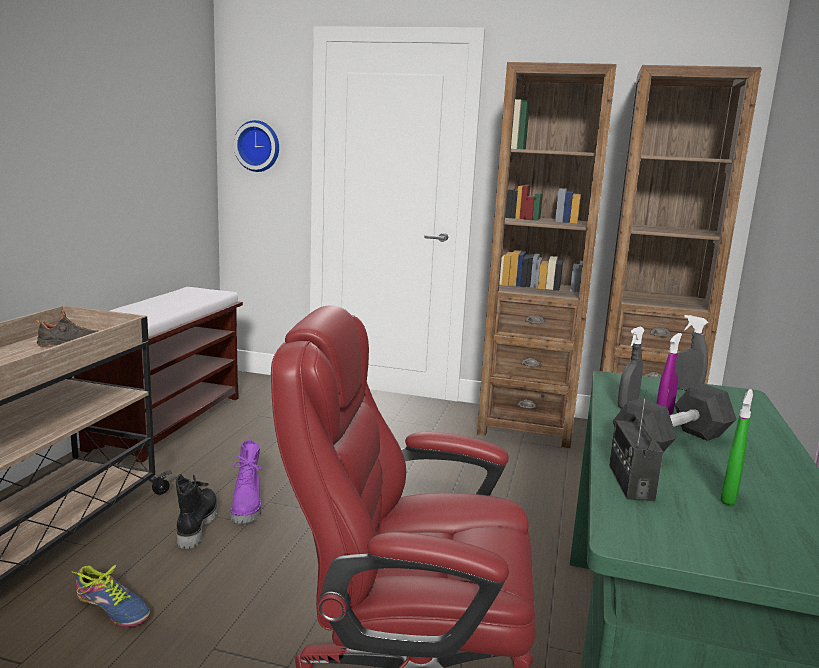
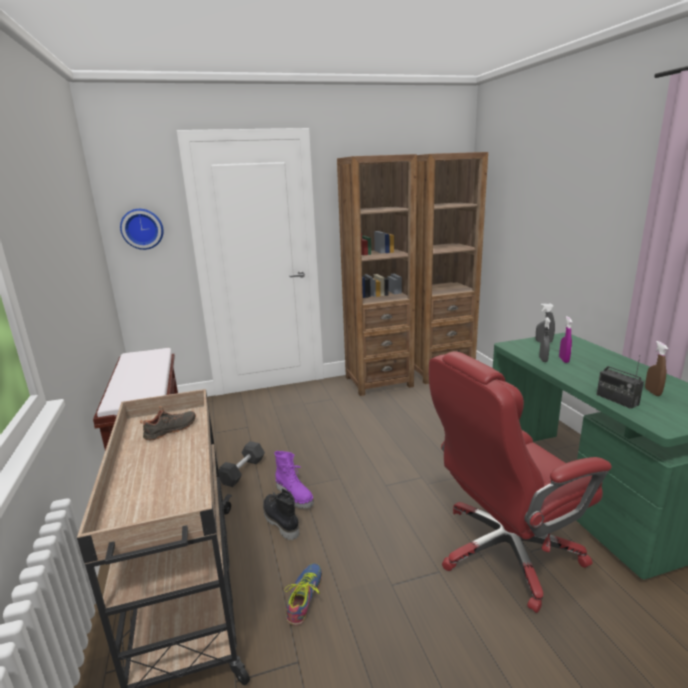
camera: 30 degrees left, 5 degrees up
(113, 608) = (304, 597): shoe -> shoe turned 75 degrees counterclockwise
(671, 443) = (591, 373): black dumbbell -> black dumbbell (242, 471)
(729, 497) = (652, 392): green spray bottle -> brown spray bottle

